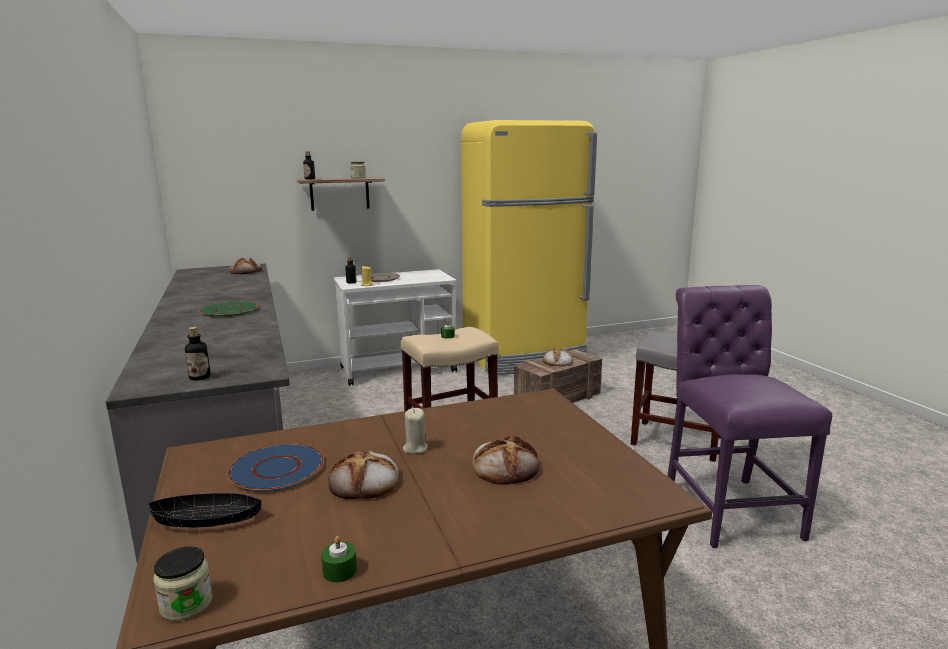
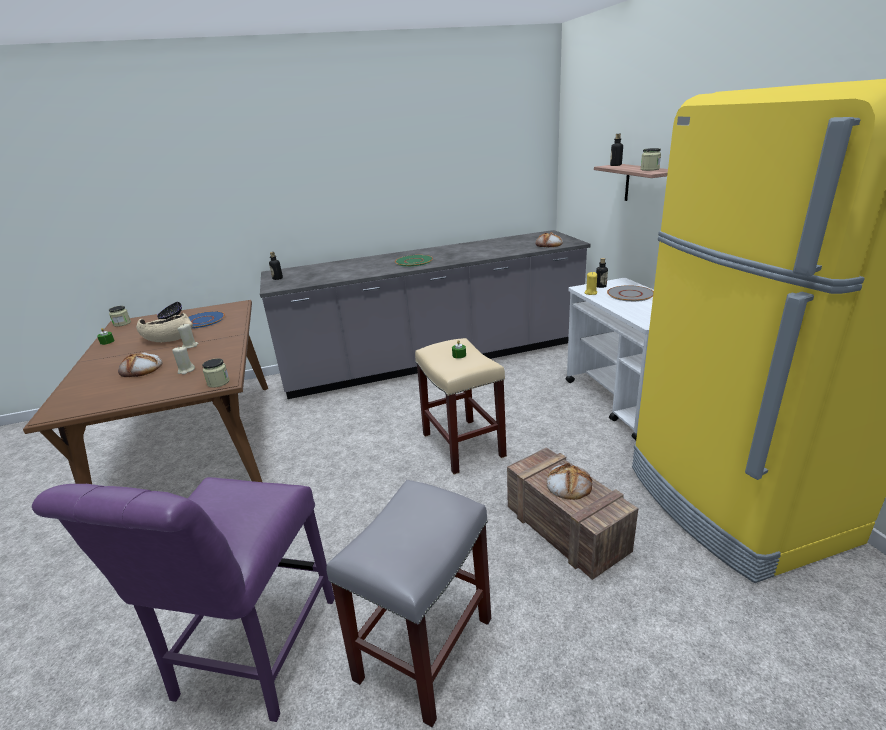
camera: 95 degrees right, 10 degrees up
(365, 482) = (168, 338): bread -> beige bowl
(513, 428) = (186, 370): none -> beige candle
(547, 399) = (218, 382): none -> jar
(728, 506) = (252, 654): purple chair -> purple chair turned 105 degrees clockwise

